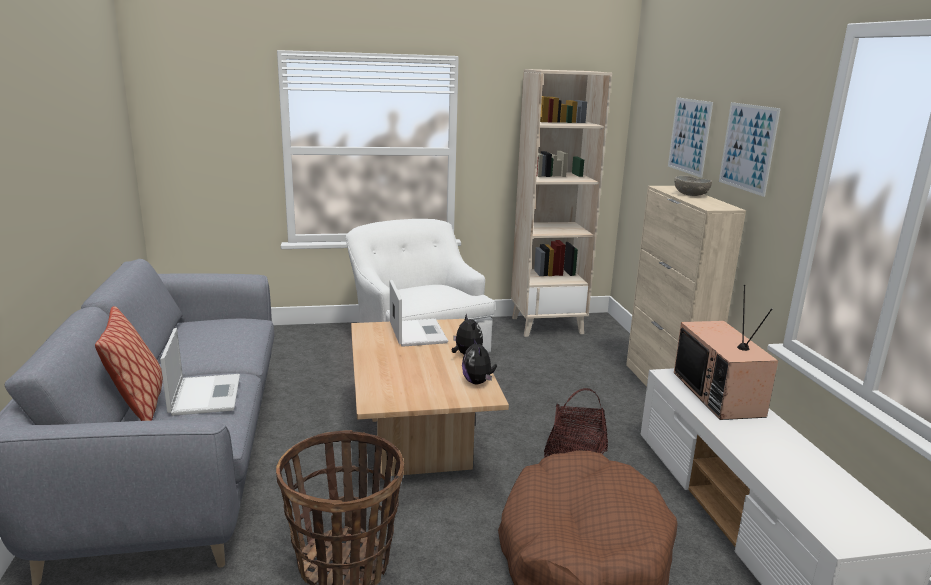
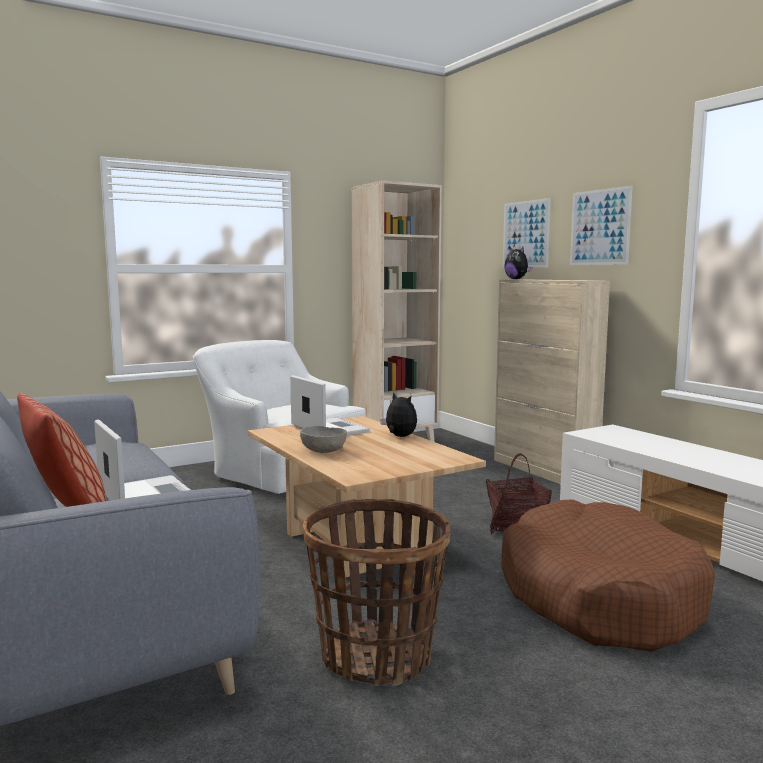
camera: 20 degrees left, 10 degrees down
(478, 382) = (436, 451): plush toy -> plush toy (517, 279)
(691, 194) = (547, 279): grey bowl -> grey bowl (324, 450)
(720, 394) = (639, 439): television -> none

